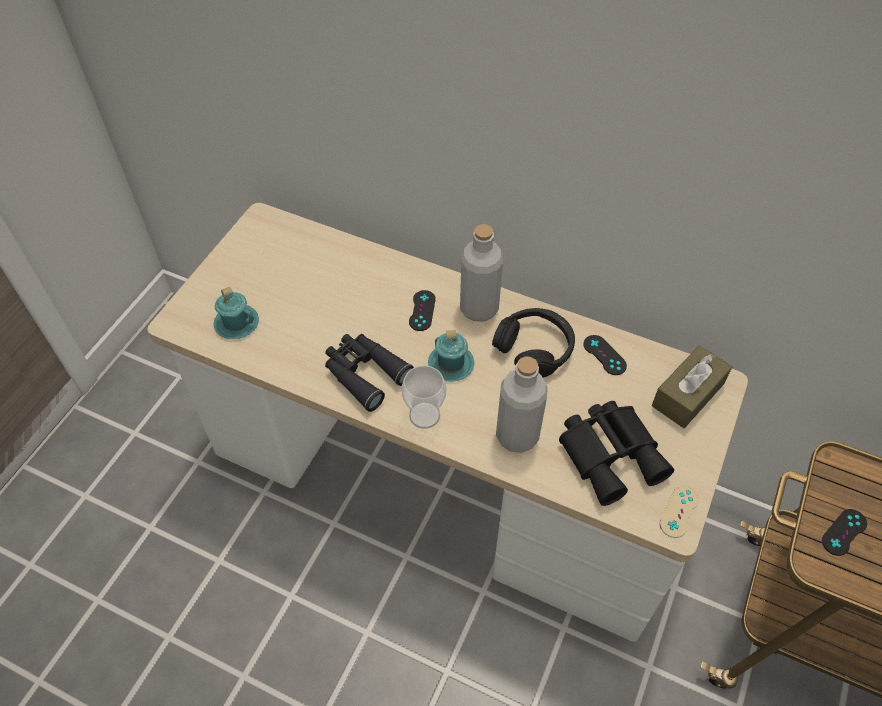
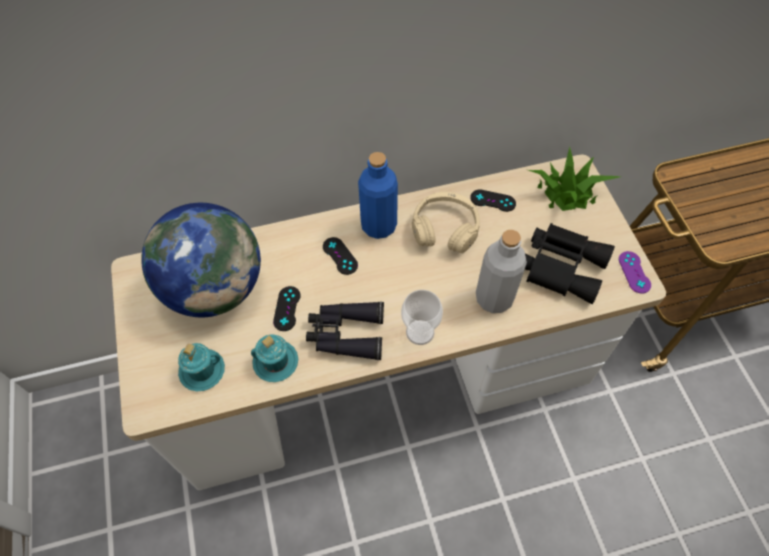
camera: 40 degrees left, 5 degrees up
(304, 270) = (215, 288): none -> globe
(451, 364) = (400, 281): turquoise mug -> turquoise mug (275, 362)
(479, 308) = (378, 225): grey bottle -> blue bottle
(534, 349) = (445, 228): black headphones -> beige headphones
(679, 511) = (634, 272): beige game controller -> purple game controller
(687, 395) = (566, 191): brown tissue box -> potted plant
(844, 532) = (714, 216): black game controller -> black game controller (287, 308)

